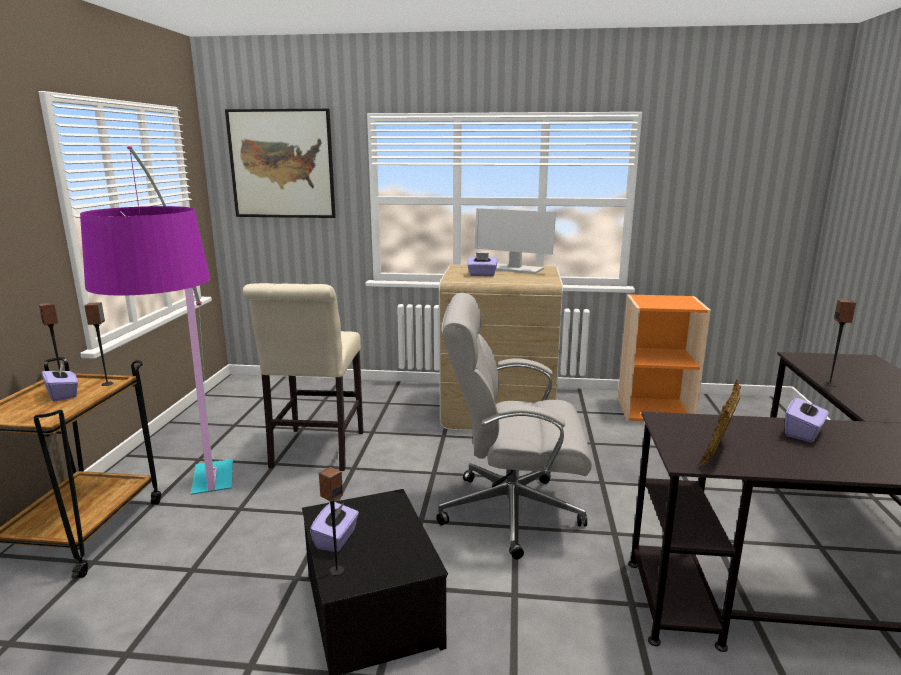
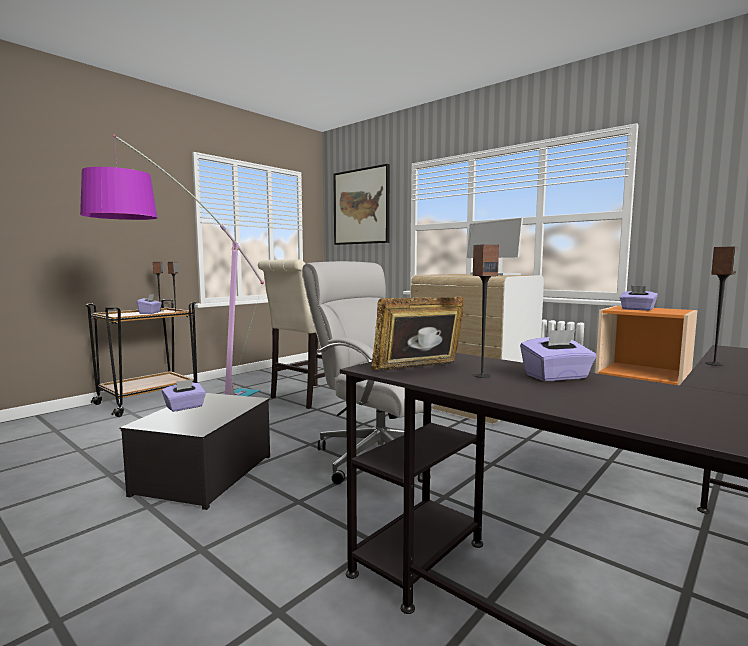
camera: 35 degrees right, 10 degrees down
(336, 570) = (155, 418): speaker -> speaker (481, 375)
(482, 275) = (456, 274): purple tissue box -> purple tissue box (637, 309)

